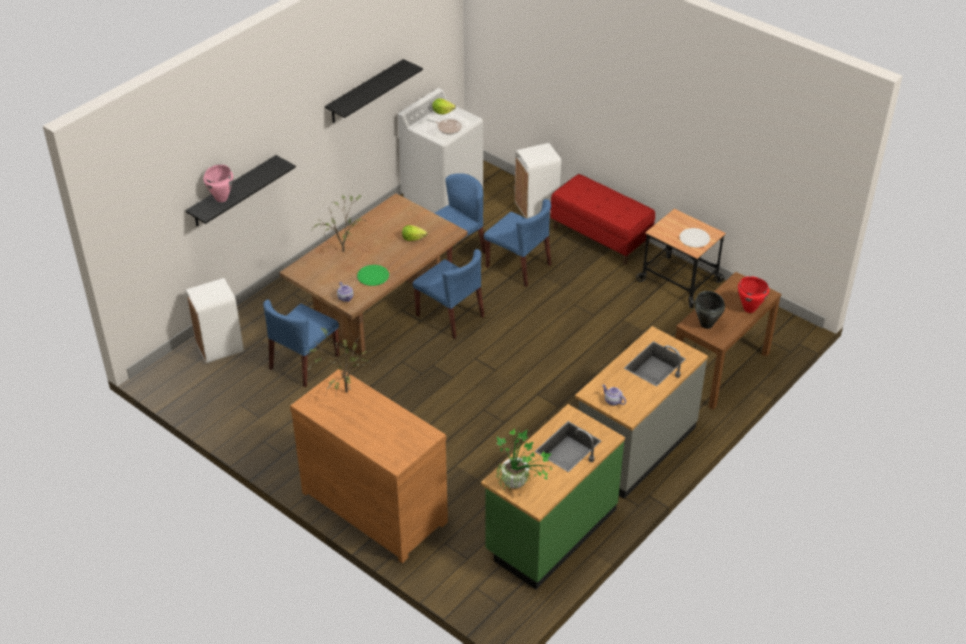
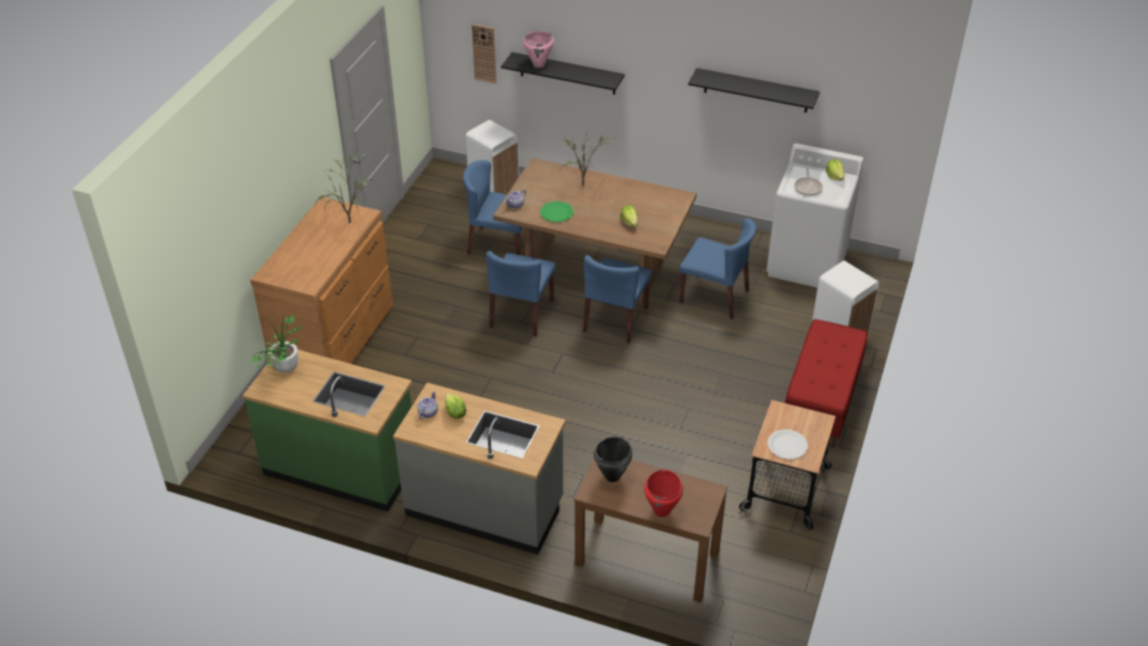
camera: 70 degrees right, 0 degrees up
(162, 231) = (484, 53): none -> wall clock
(519, 266) = (726, 349): blue chair -> blue chair (522, 314)
(620, 385) = (455, 413): none -> lettuce

